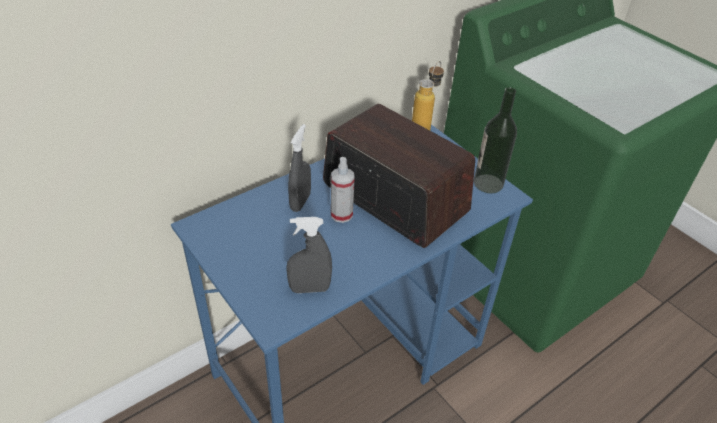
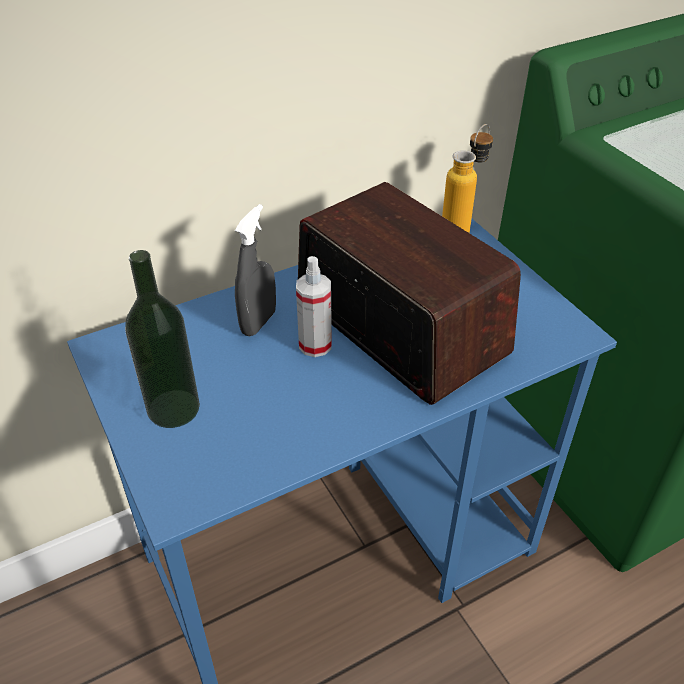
camera: 10 degrees right, 0 degrees up
(309, 289) = (243, 454): grey spray bottle -> none
(488, 183) = (548, 313): bottle -> bottle (173, 408)

